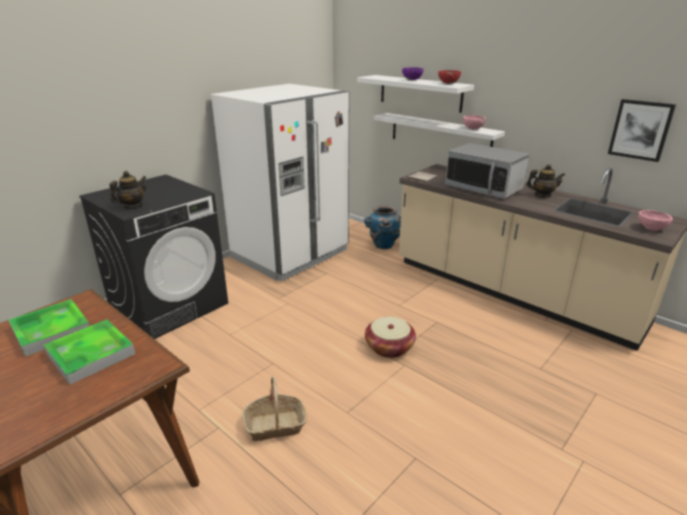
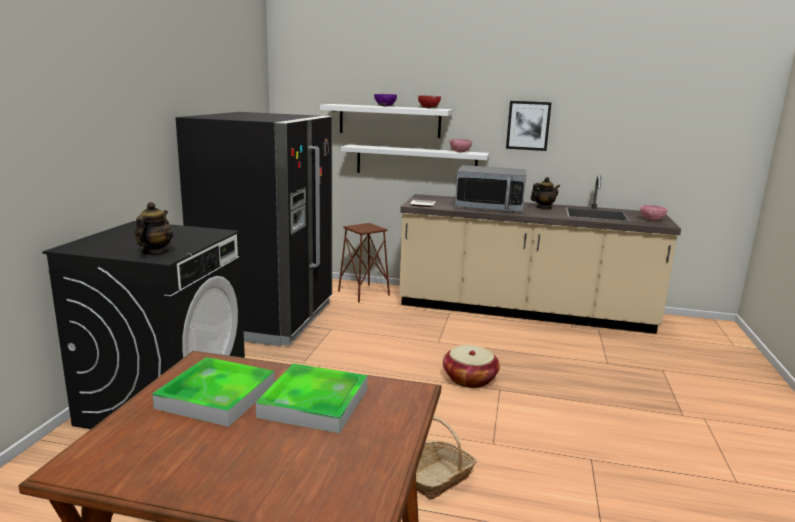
camera: 30 degrees left, 10 degrees down
(290, 254) = (267, 318): white fridge -> black fridge
(383, 245) = (363, 293): planter -> brown stool
(640, 130) = (614, 140): picture -> picture (528, 125)

